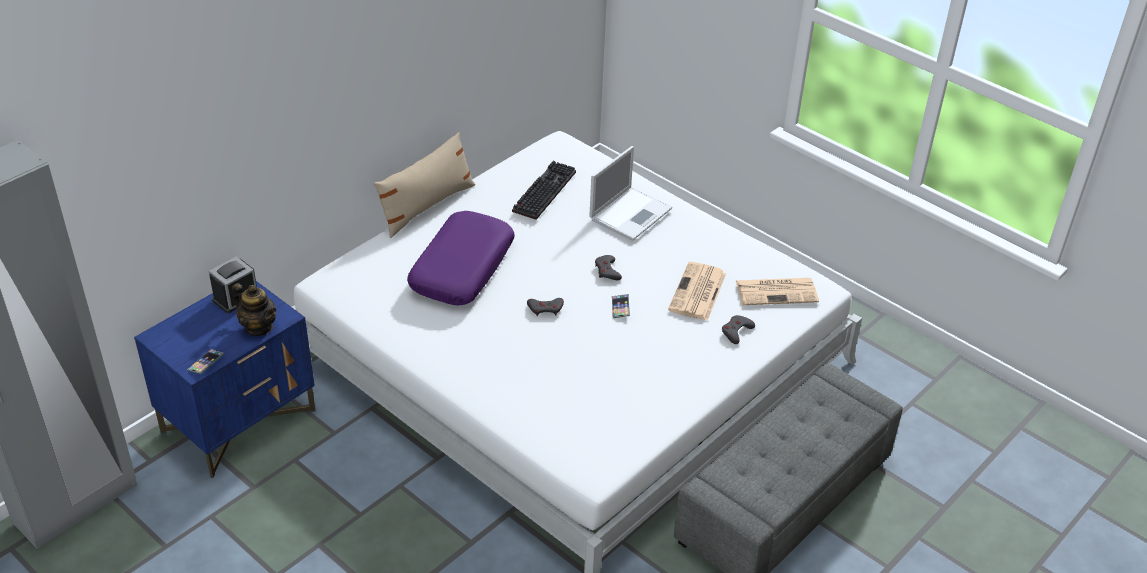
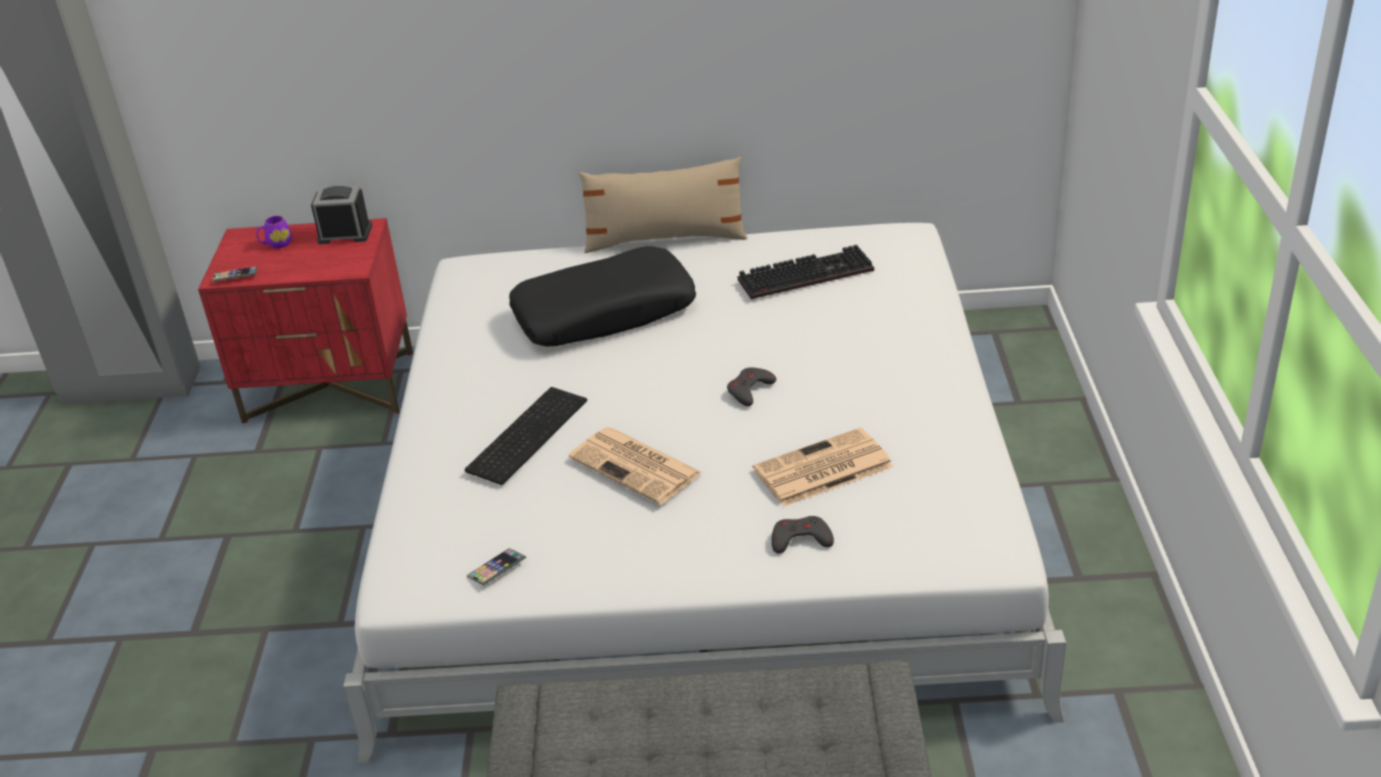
camera: 50 degrees right, 5 degrees down
(196, 328) = (276, 244): none -> purple mug
(239, 420) = (331, 387): blue nightstand -> red nightstand
(258, 327) = (320, 267): teapot -> none
(461, 268) = (604, 313): purple pillow -> black pillow
(529, 357) = (526, 433): none -> keyboard
(545, 308) = (619, 394): grey game controller -> none
(620, 308) = (701, 436): phone -> phone (497, 569)
(631, 213) = (876, 343): laptop -> none
(777, 291) = (930, 523): newspaper -> newspaper (637, 466)

